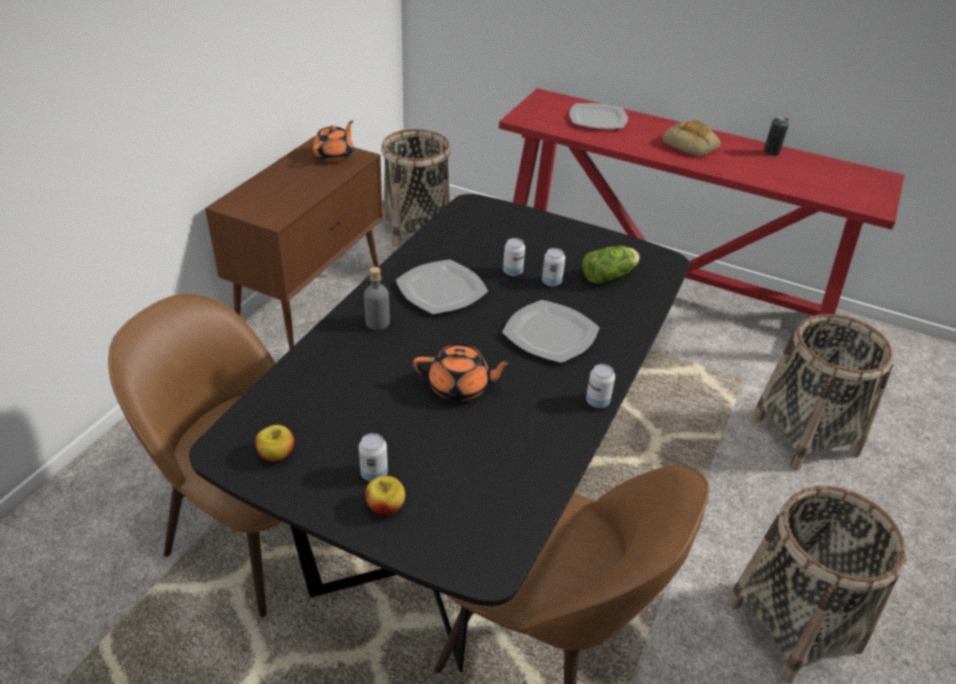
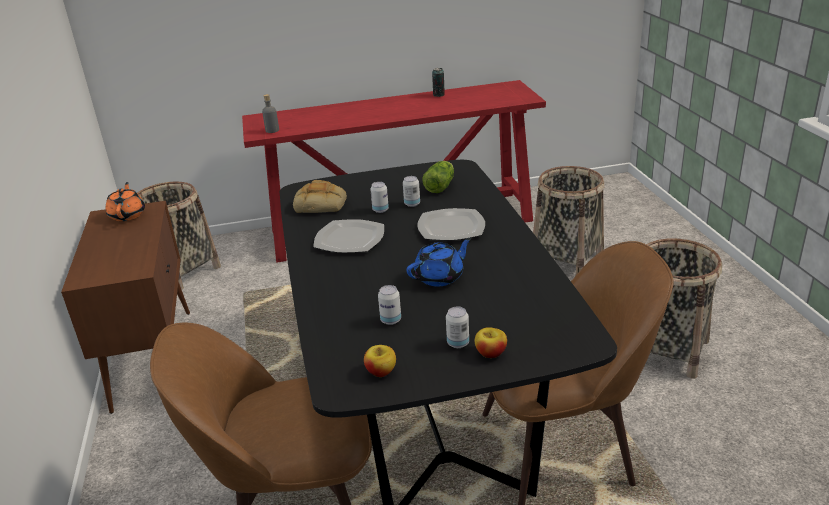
camera: 35 degrees left, 10 degrees down
(377, 322) = (335, 274): grey bottle -> grey bottle (272, 130)
(460, 387) = (440, 277): orange teapot -> blue teapot
(597, 119) = (310, 116): plate -> none
(597, 401) = (525, 243): can -> can (391, 320)
(692, 145) = (389, 108): bread -> bread (322, 204)

